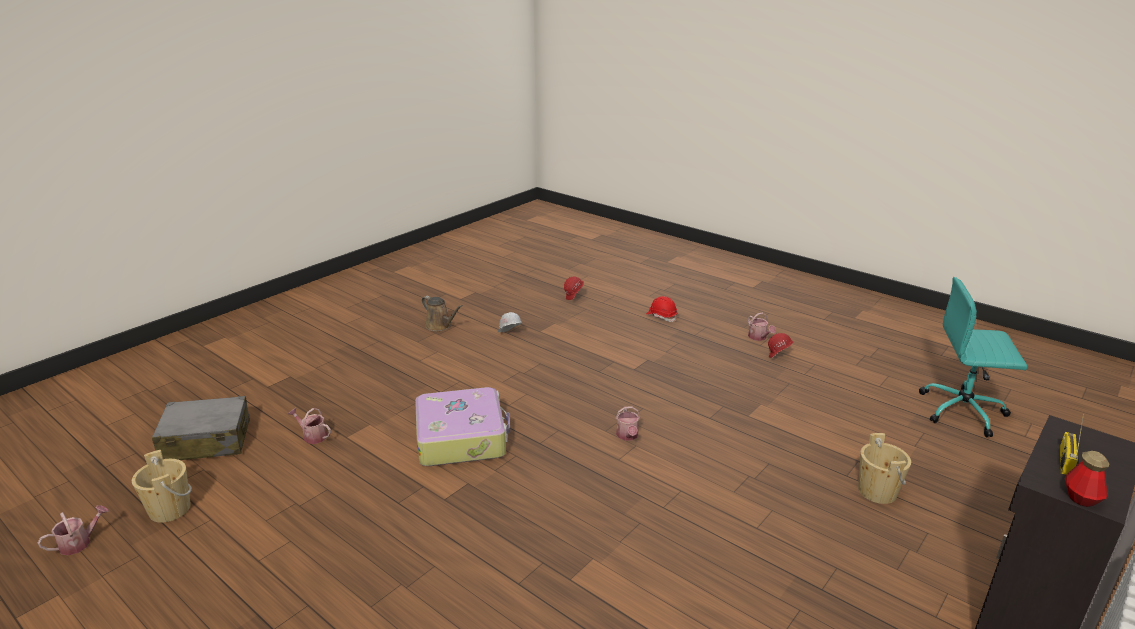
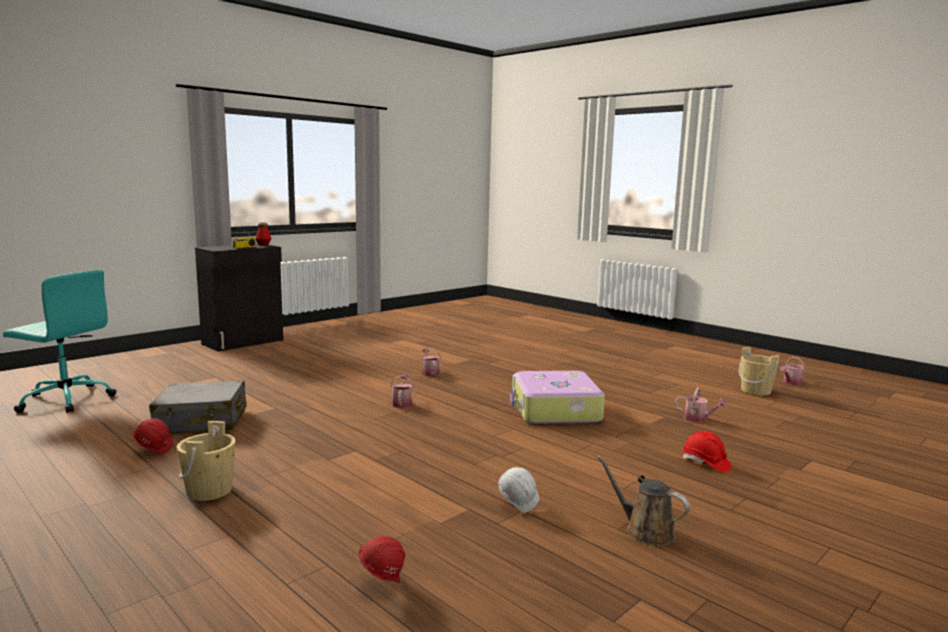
camera: 175 degrees left, 15 degrees down
(206, 441) = (796, 421): grey suitcase -> grey suitcase (202, 421)
(661, 316) = (240, 523): red hard hat -> red hard hat (705, 463)
(759, 338) = (135, 476): watering can -> watering can (430, 372)
(877, 491) = (241, 371): beige bucket -> beige bucket (209, 490)

